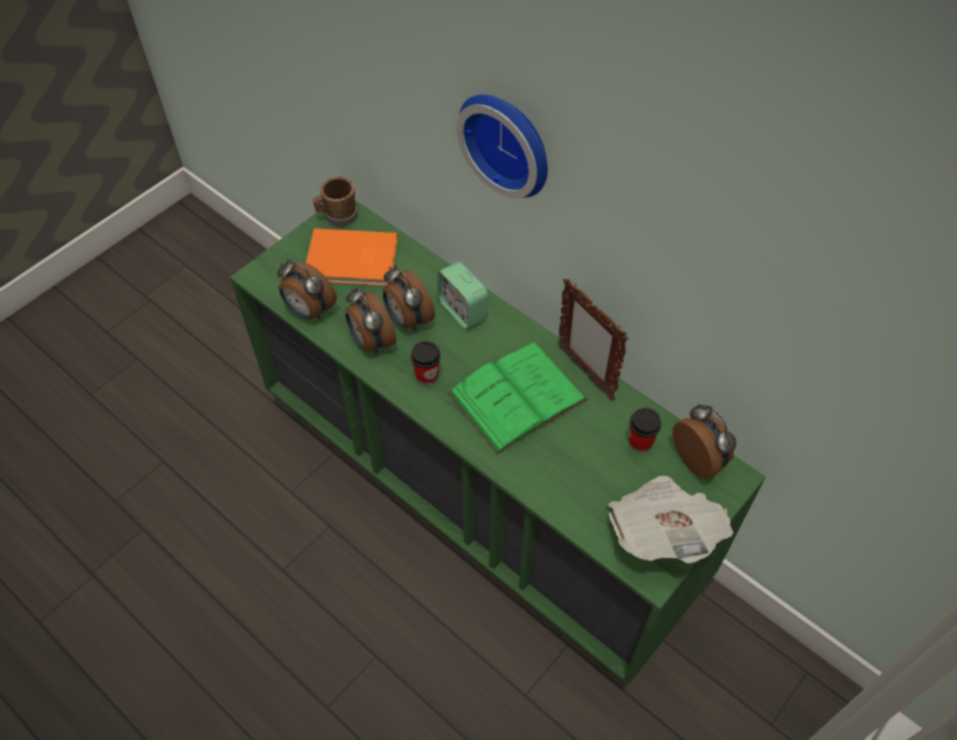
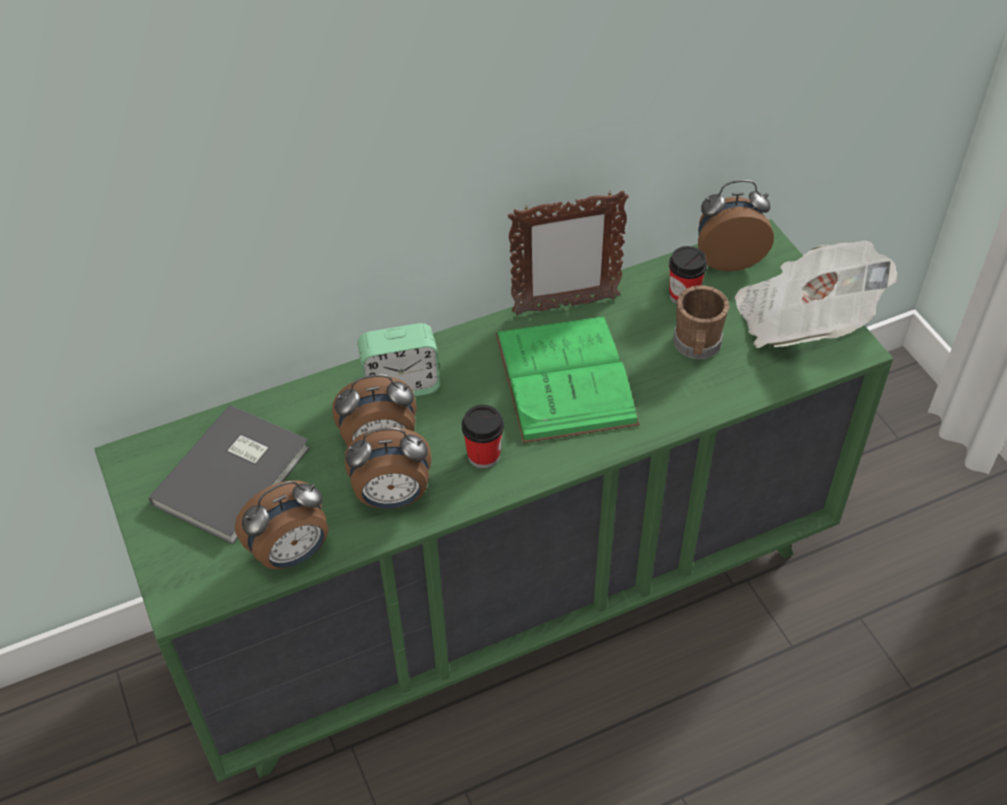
camera: 65 degrees left, 5 degrees down
(337, 216) = (137, 468): brown mug -> brown mug (696, 347)
(352, 261) = (236, 476): orange book -> grey book
(509, 141) = (369, 116): wall clock -> none

